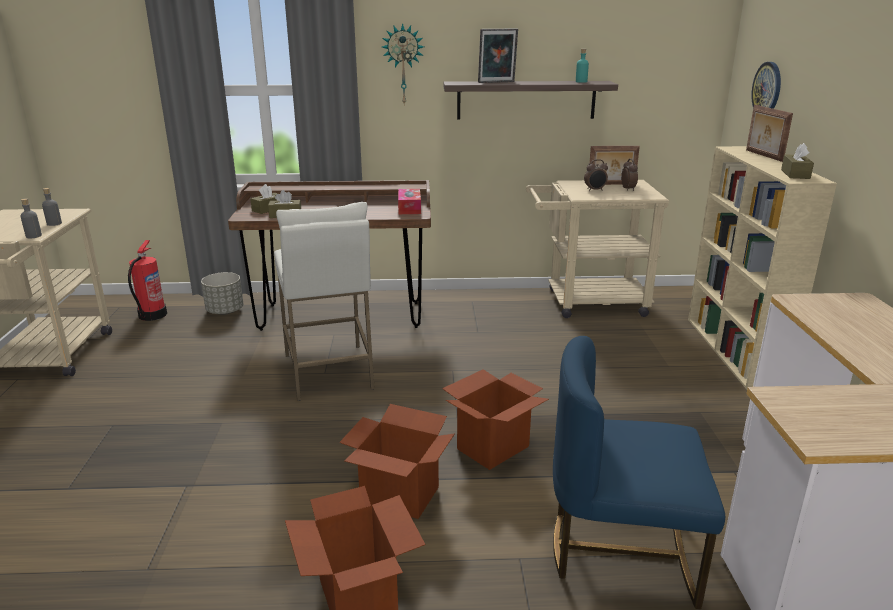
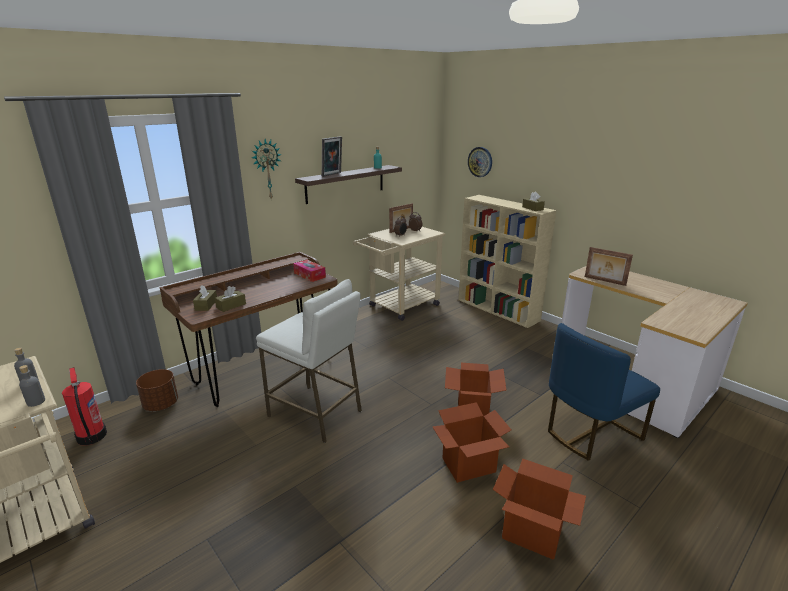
camera: 40 degrees left, 0 degrees up
(225, 311) = (161, 405): grey planter -> brown planter
(763, 155) = (496, 200): picture frame -> picture frame (604, 281)

